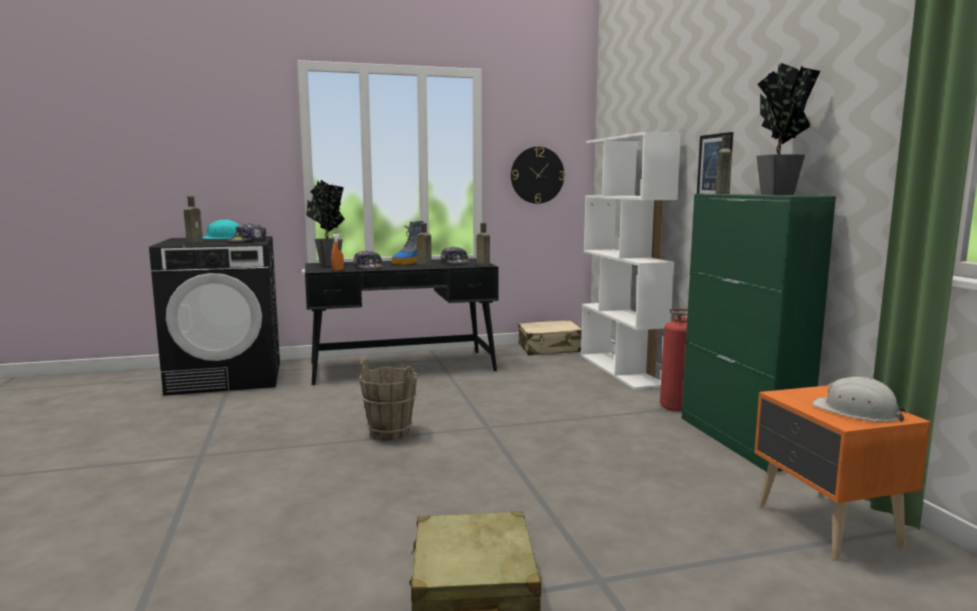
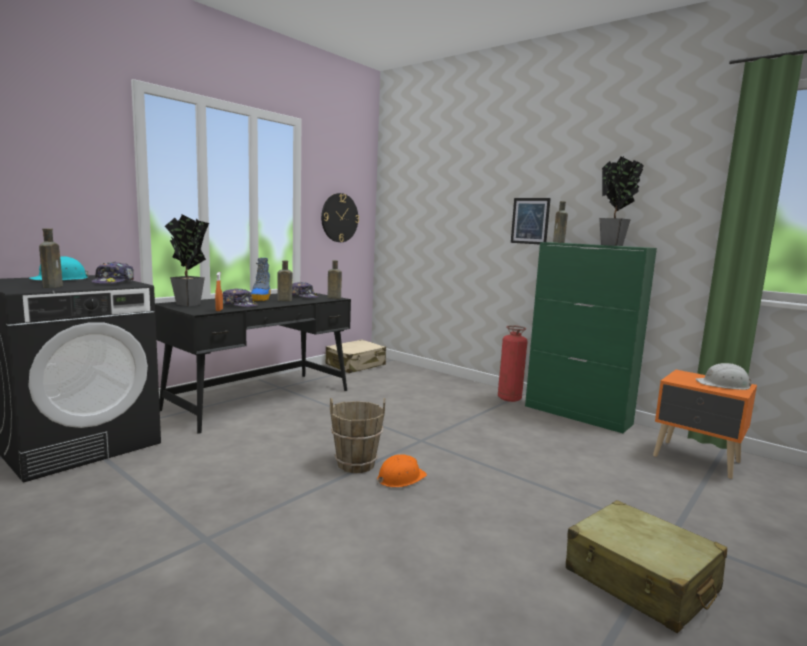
camera: 35 degrees left, 0 degrees up
(408, 452) = (400, 478): none -> orange hard hat
(621, 370) = (433, 376): white bookcase -> none

